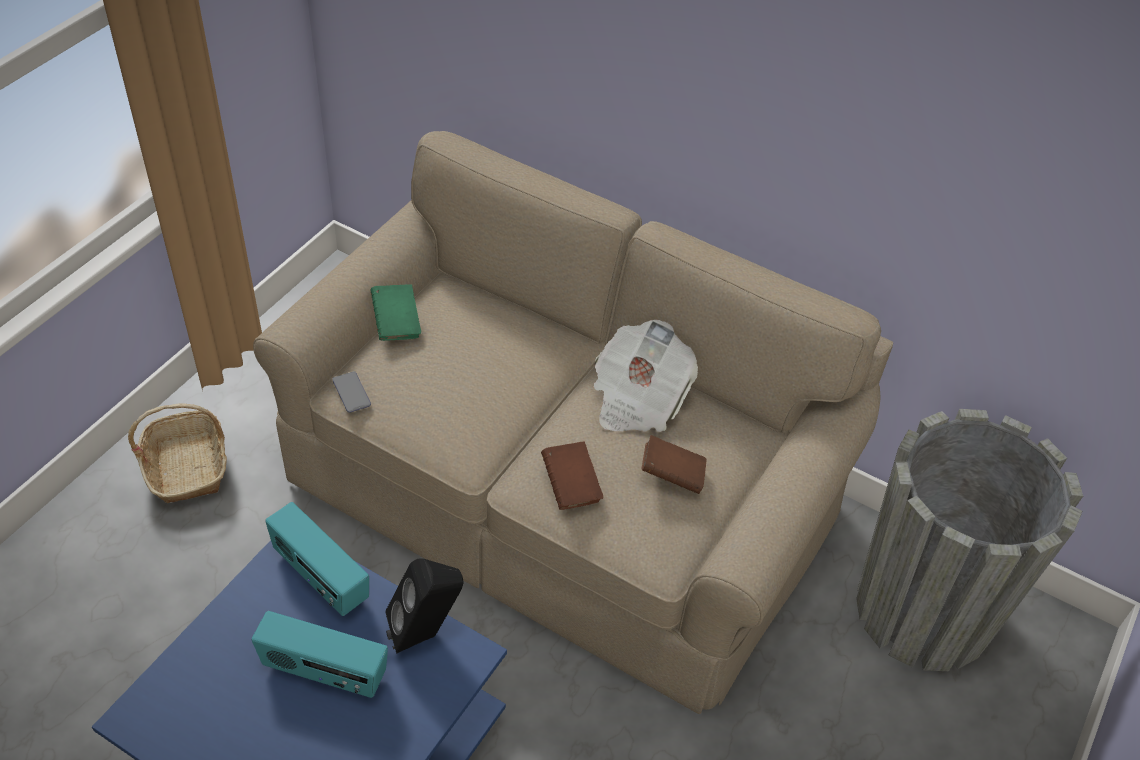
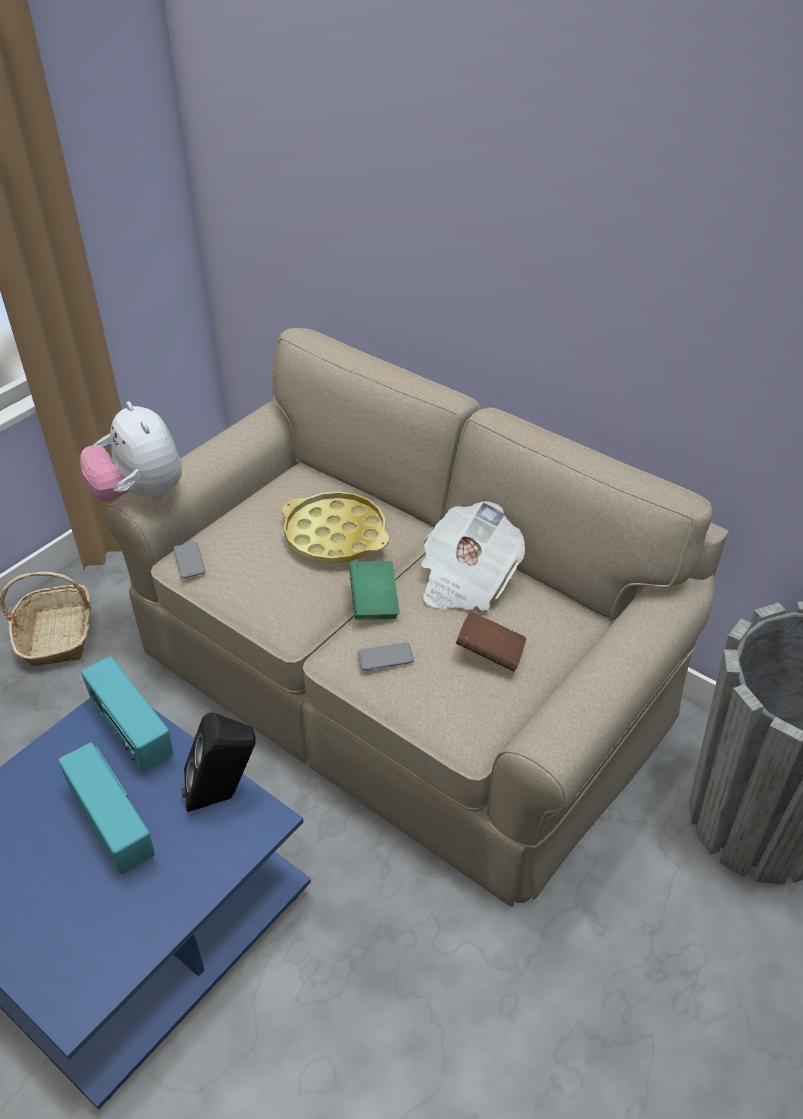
camera: 10 degrees right, 5 degrees down
(291, 324) = (140, 494): none -> plush toy
(324, 672) = (115, 826): radio -> radio turned 150 degrees counterclockwise
(396, 323) = (244, 502): green book -> green book (374, 602)
(498, 356) = (335, 535): none -> yellow tray
(571, 486) = (385, 657): brown book -> phone

